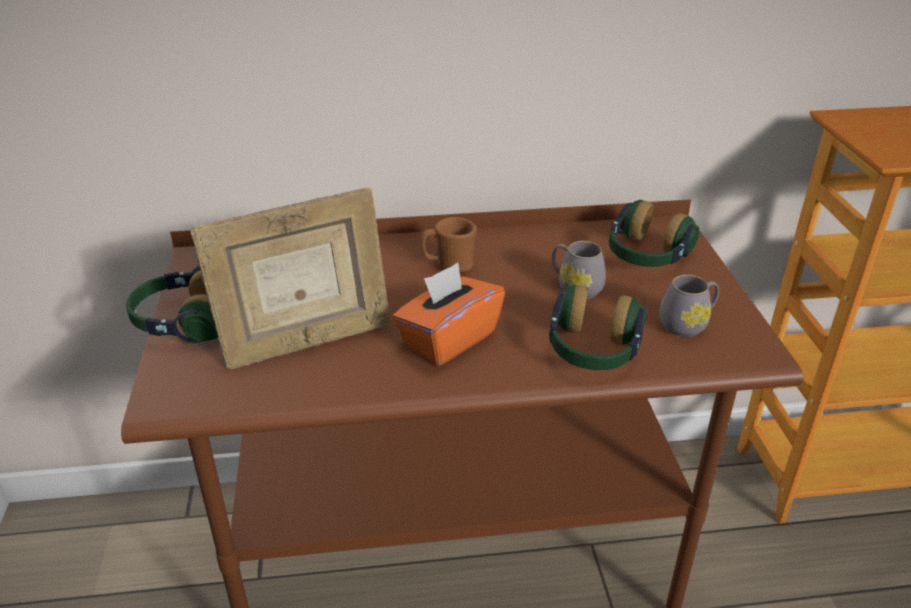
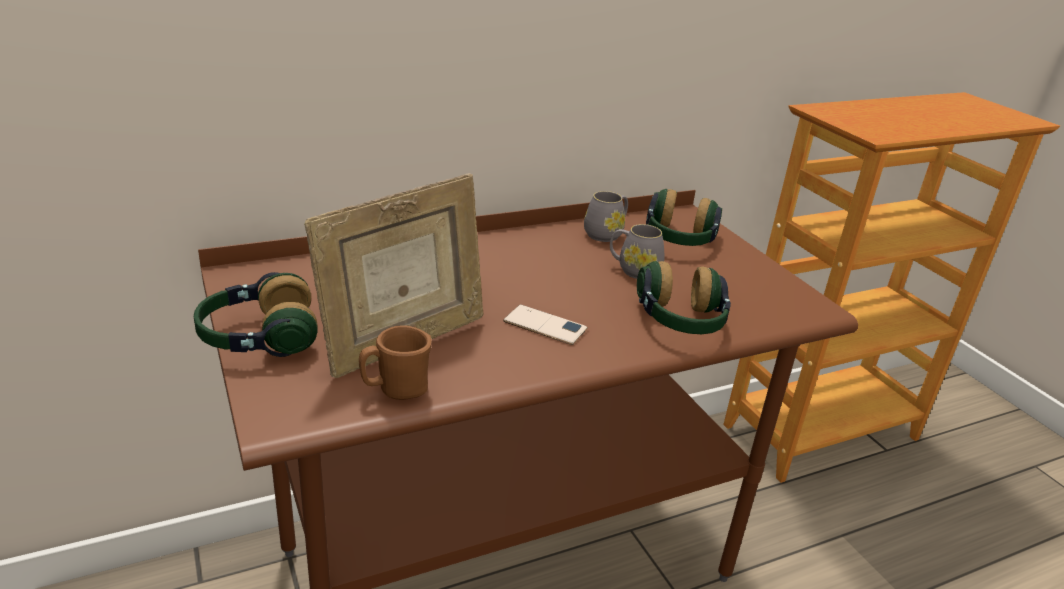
camera: 20 degrees left, 5 degrees down
(448, 339) = (545, 325): orange tissue box -> phone
(449, 265) = (507, 261): brown mug -> brown mug (396, 390)
(687, 324) = (746, 291): grey mug -> grey mug (606, 233)

